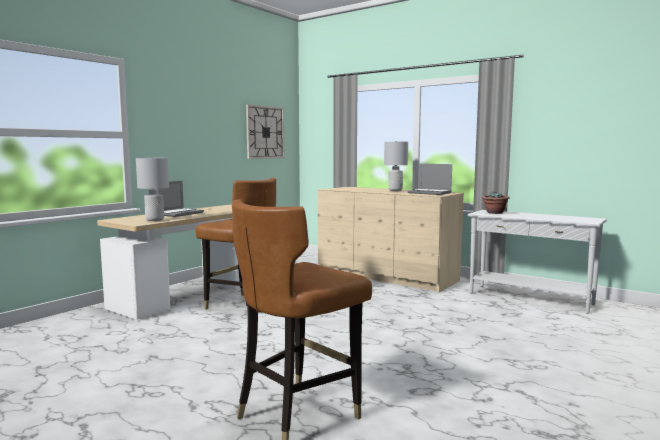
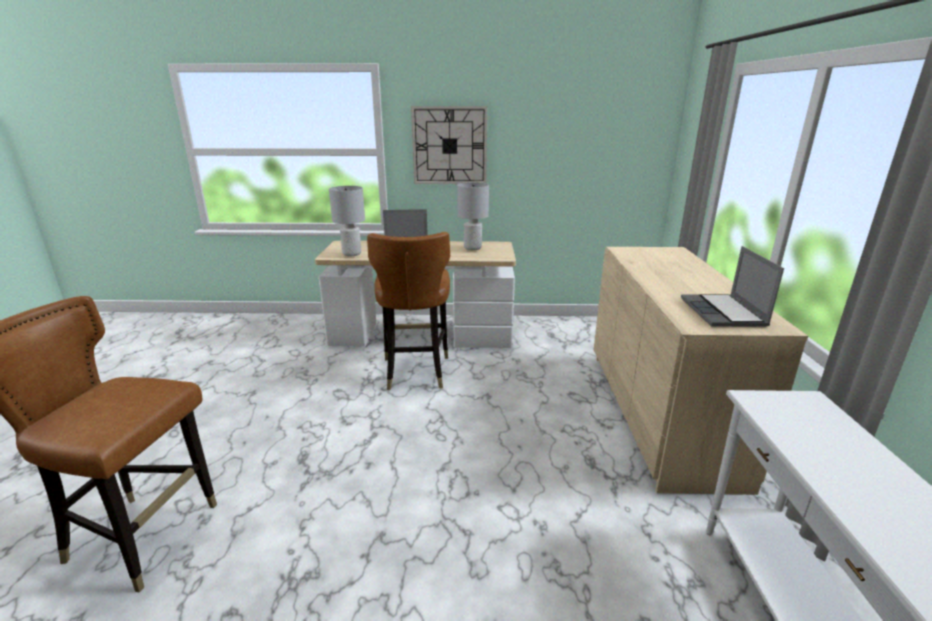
camera: 55 degrees right, 15 degrees up
(265, 132) = (599, 143): wall clock -> wall clock (449, 146)
(395, 191) = (695, 284): grey table lamp -> grey table lamp (472, 249)
(494, 213) = (796, 416): potted plant -> none

